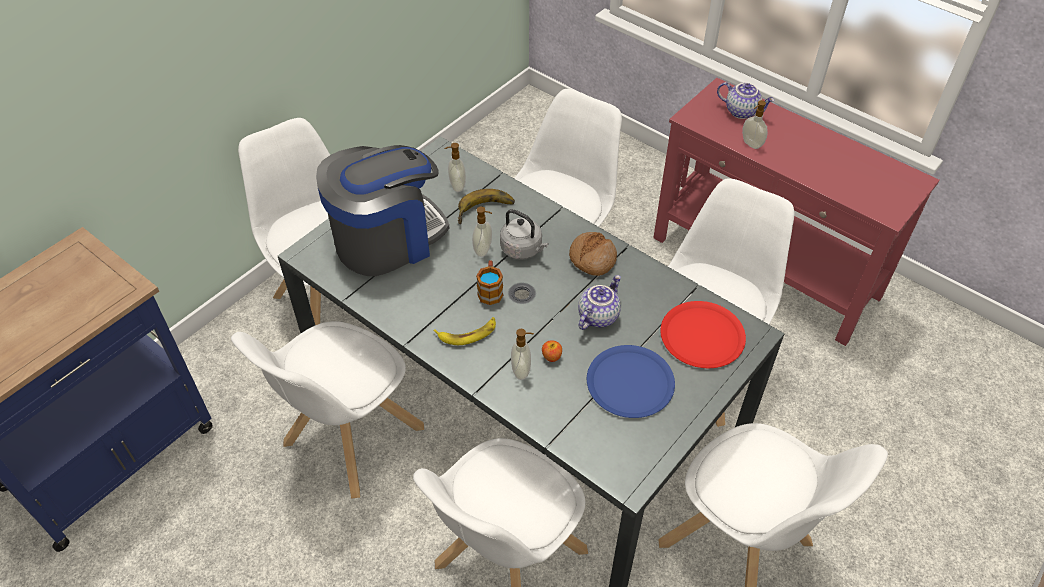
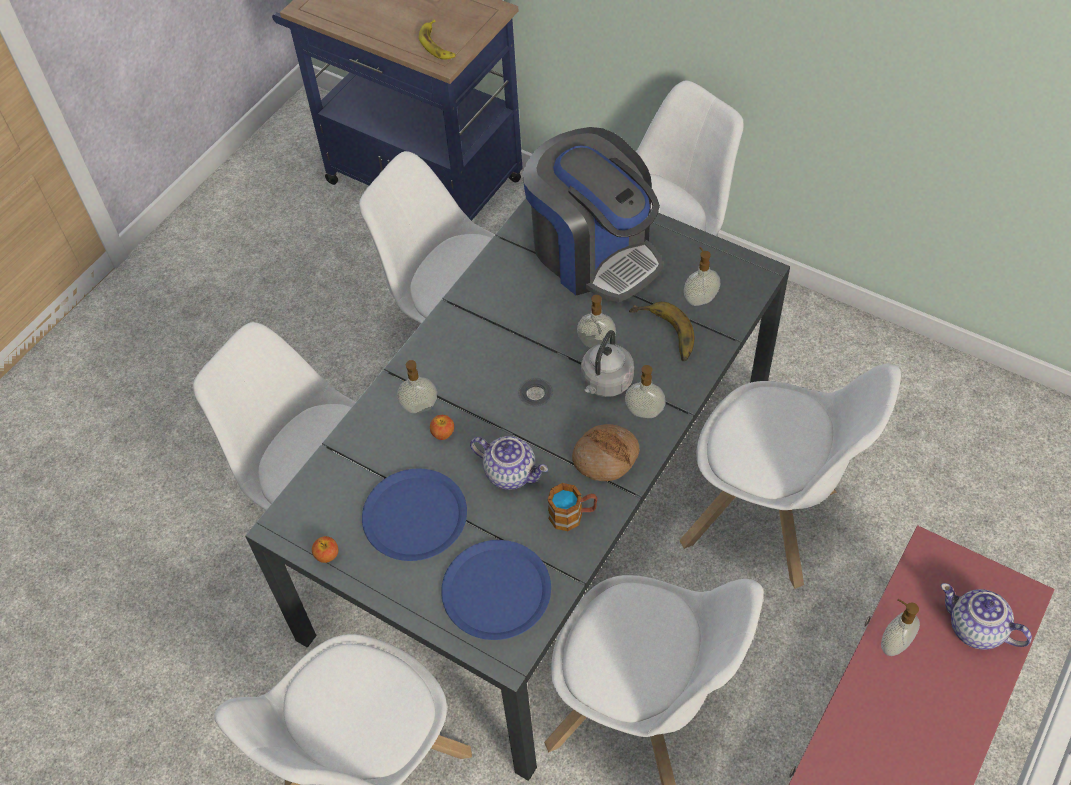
camera: 85 degrees right, 5 degrees up
(467, 333) = (466, 350): banana -> banana (437, 45)
(490, 290) = (532, 360): mug -> mug (573, 515)
(556, 232) = (644, 413): none -> soap dispenser
(663, 447) = (327, 555): none -> apple
(702, 335) = (496, 590): red plate -> blue plate
(742, 111) = (974, 629): teapot -> teapot turned 105 degrees clockwise

